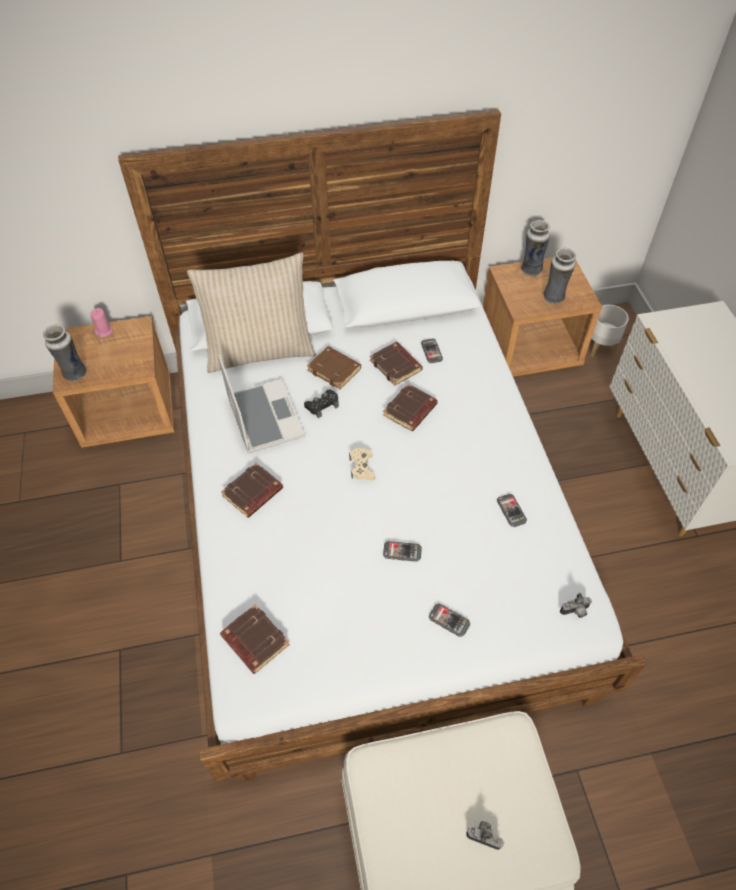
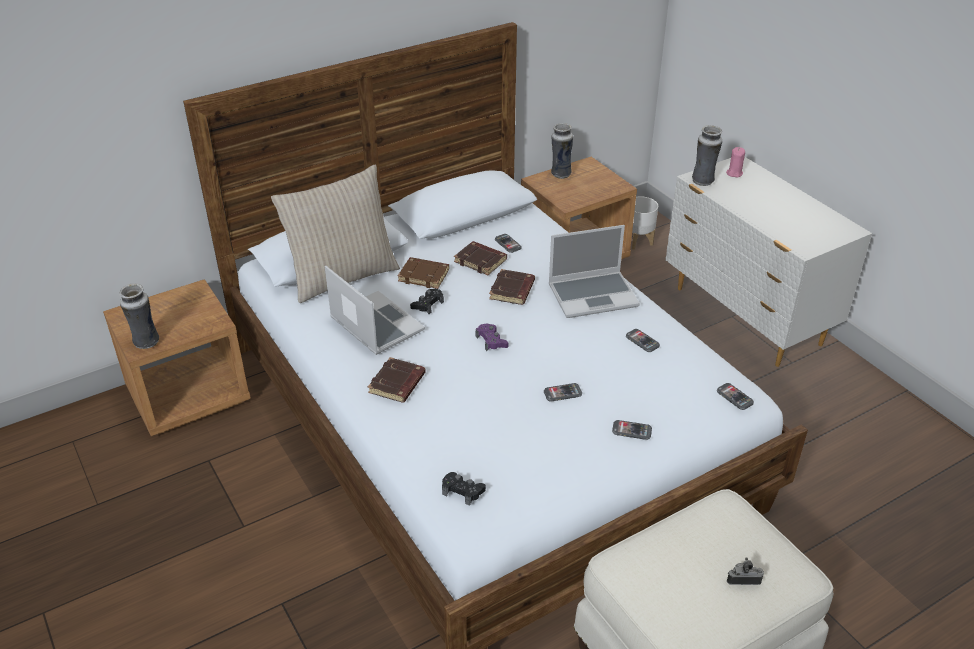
camera: 20 degrees left, 15 degrees down
(104, 331) = (159, 301): pink candle -> pink candle (734, 173)
(254, 641) = (462, 491): brown book -> black game controller
(362, 467) = (491, 341): beige game controller -> purple game controller
(488, 438) = (593, 295): none -> laptop
(554, 298) = (592, 190): vase -> vase (703, 181)
(575, 612) = (734, 397): camera -> phone

